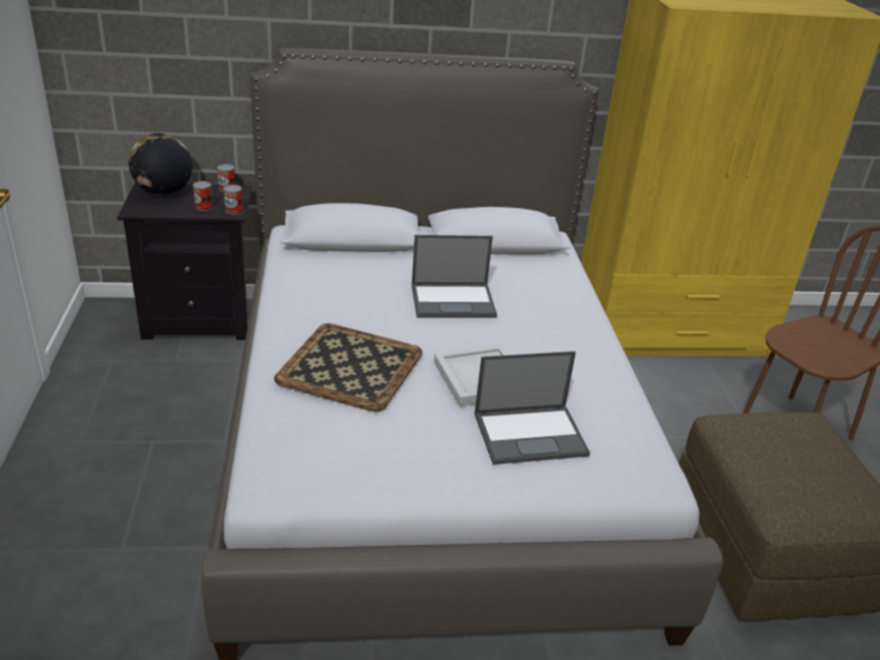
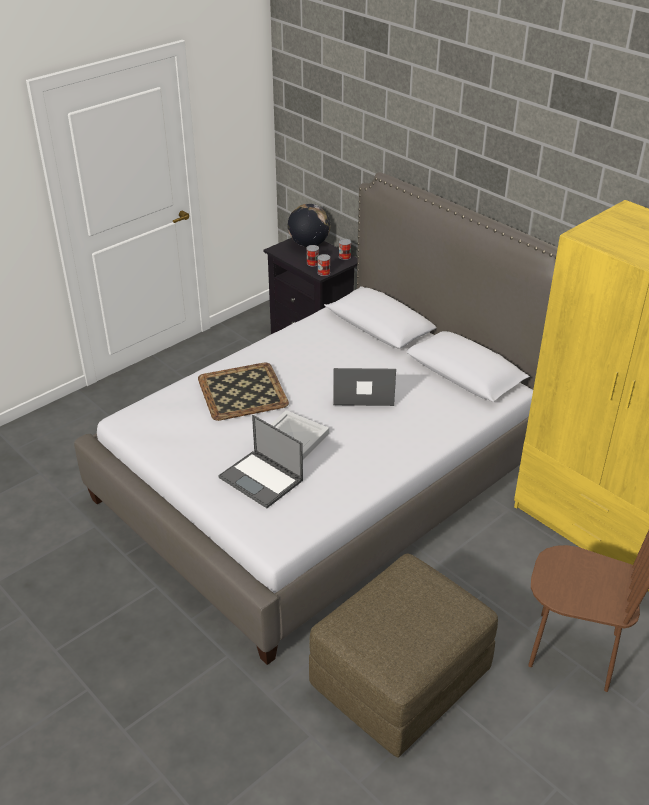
camera: 55 degrees right, 5 degrees up
(454, 301) = (362, 391): laptop -> laptop turned 135 degrees clockwise

